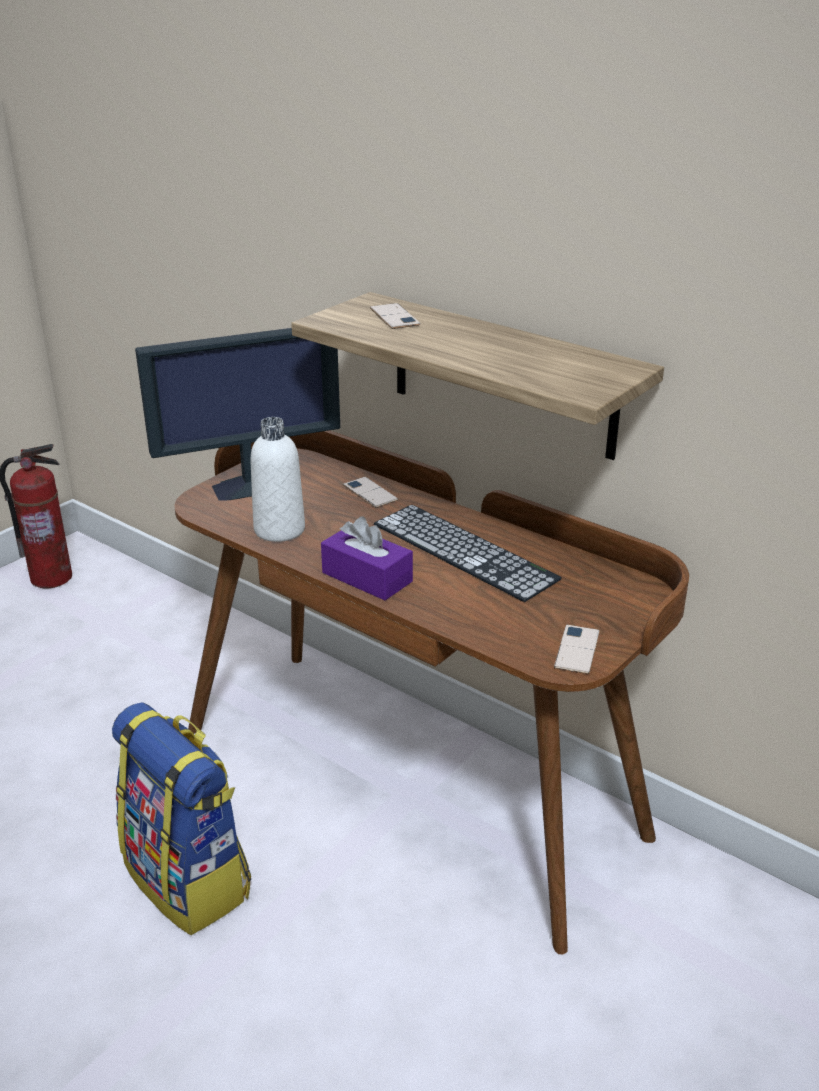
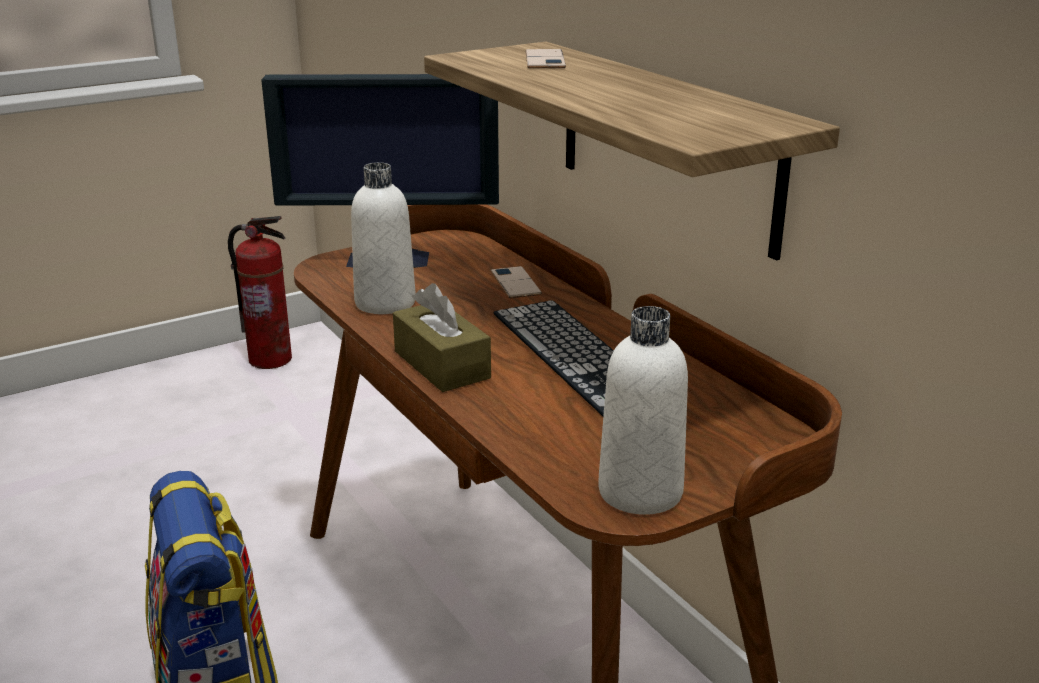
camera: 20 degrees right, 5 degrees down
(367, 577) = (441, 365): purple tissue box -> brown tissue box
(577, 650) = (640, 492): phone -> white bottle

